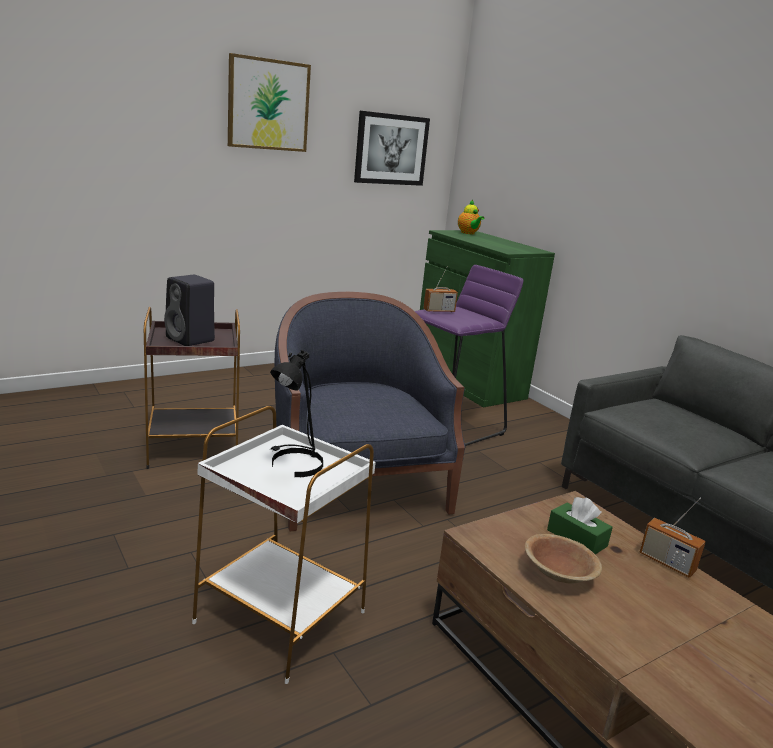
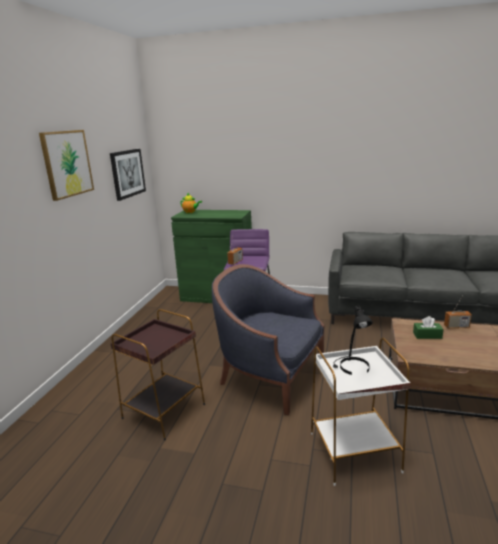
camera: 40 degrees left, 0 degrees up
(191, 340) = (154, 341): black speaker -> none
(558, 574) = (449, 351): brown bowl -> none

